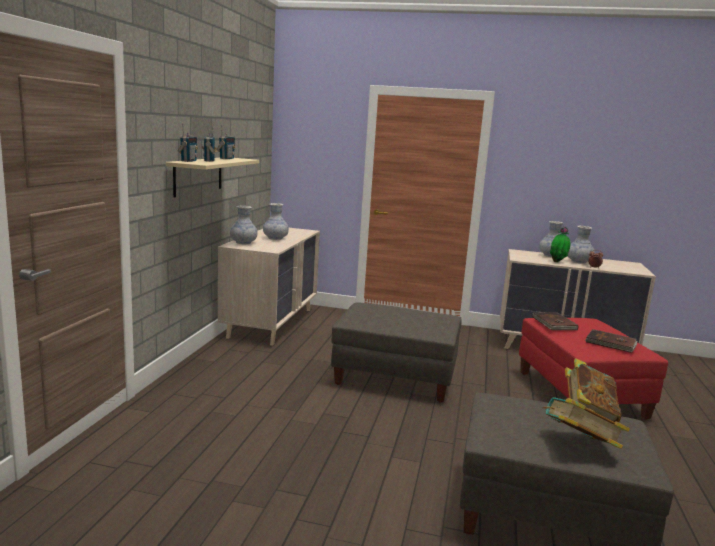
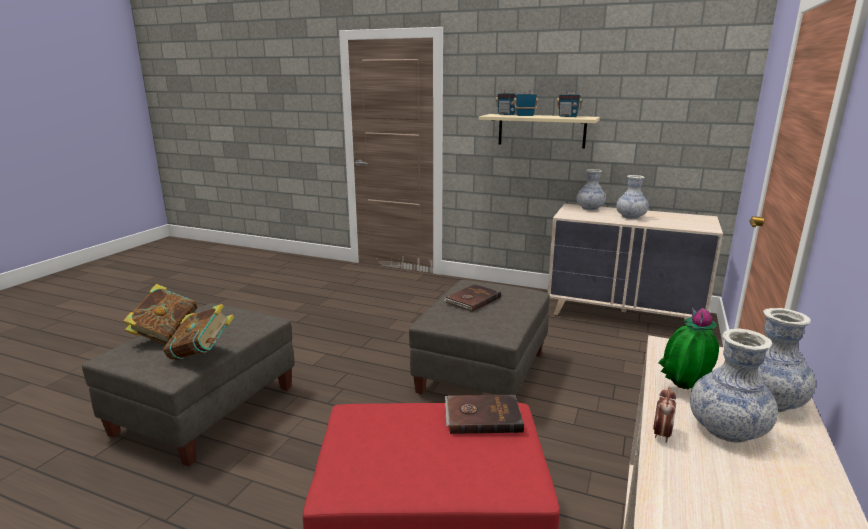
camera: 100 degrees right, 5 degrees up
(611, 343) = (380, 450): brown book -> brown book (472, 300)

